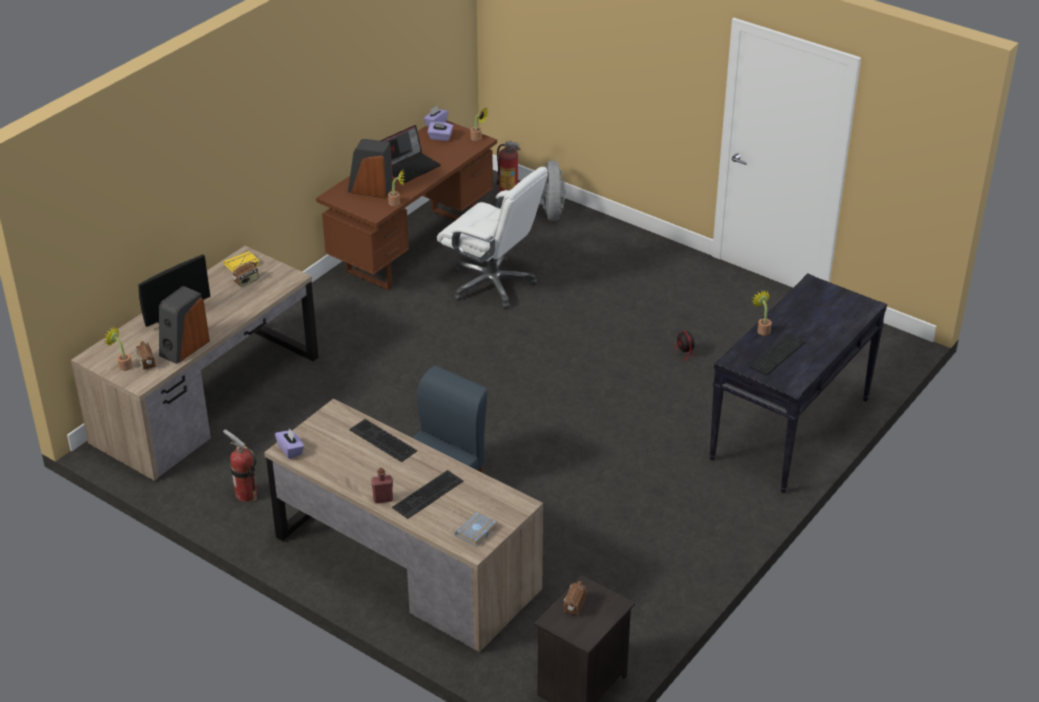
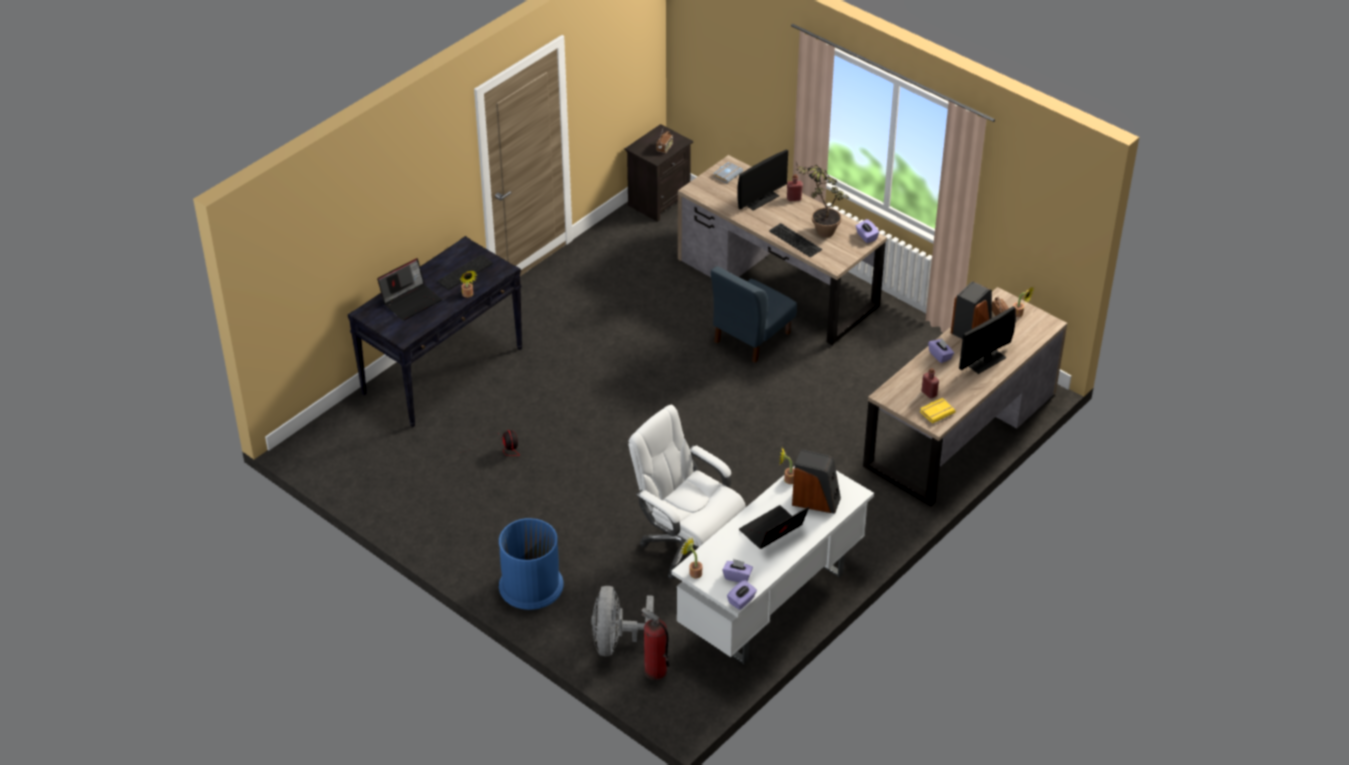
camera: 175 degrees left, 5 degrees up
(226, 317) = (940, 356): none -> purple tissue box
(246, 281) = (929, 393): radio -> red bottle
(246, 494) = (909, 342): fire extinguisher -> none
(350, 457) = (819, 229): none -> potted plant
(412, 248) = (771, 604): brown desk -> white desk
(428, 495) = (760, 199): keyboard -> monitor
(629, 249) = (531, 585): none -> blue trash can
(823, 320) = (411, 300): none -> laptop

